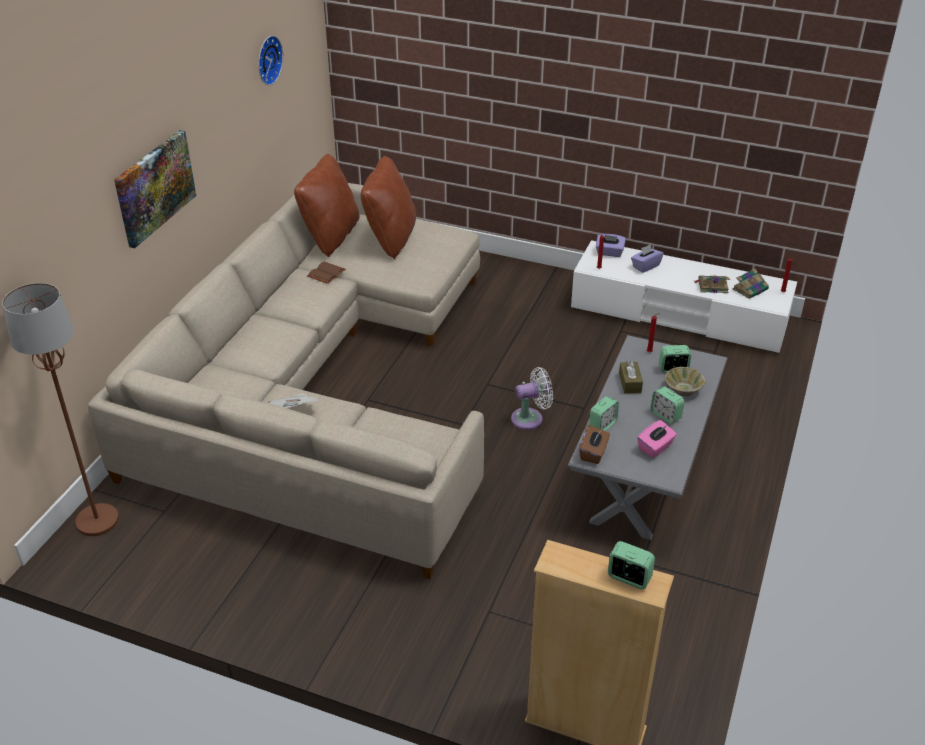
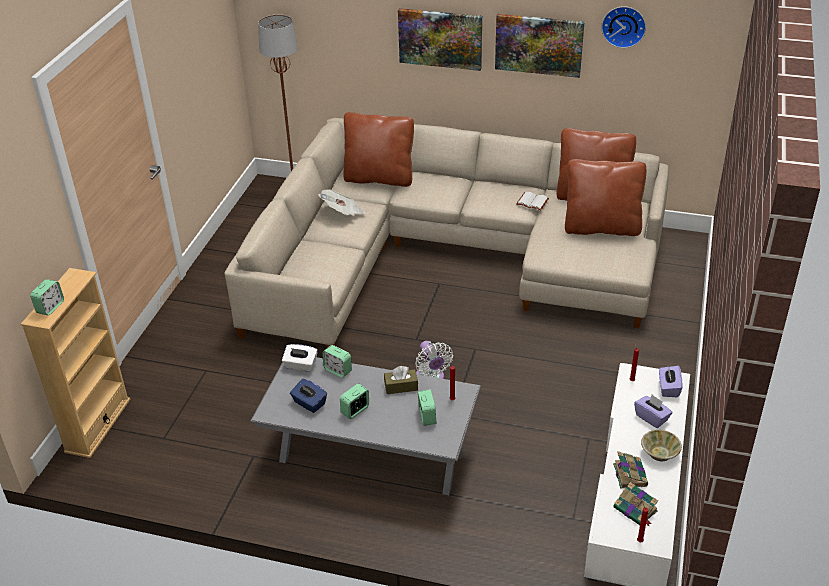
camera: 85 degrees right, 0 degrees up
(222, 128) = (539, 44): none -> picture
(223, 379) = (379, 178): none -> brown pillow
(327, 274) = (531, 202): brown book -> white book
(593, 453) = (300, 365): brown tissue box -> white tissue box
(655, 447) = (309, 403): pink tissue box -> blue tissue box
(683, 389) = (396, 423): beige bowl -> beige bowl (659, 453)

